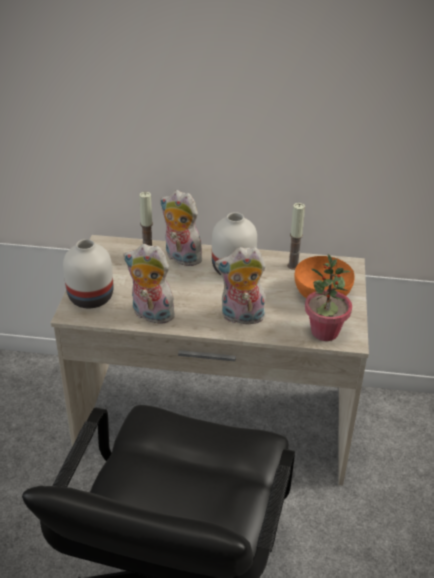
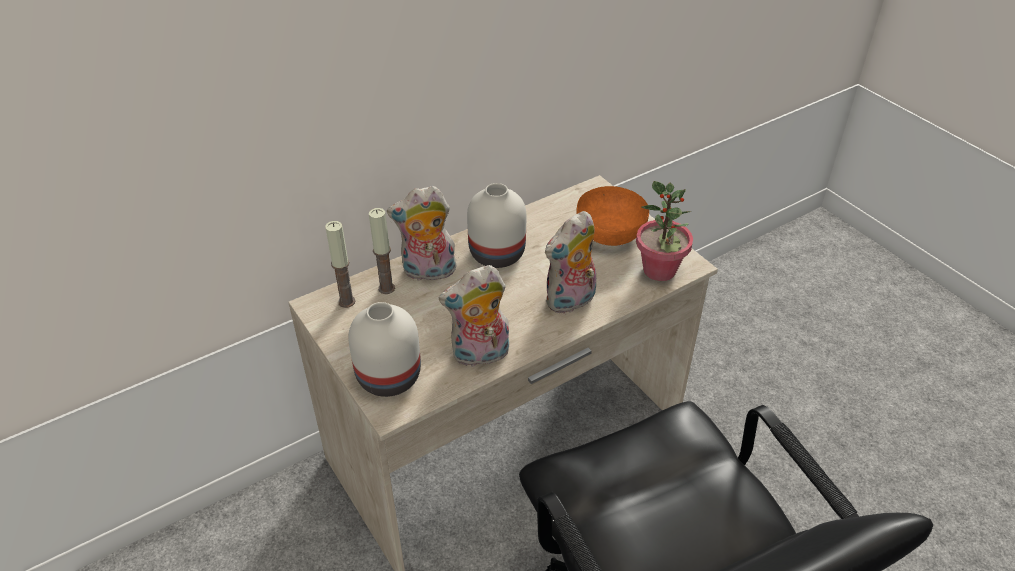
camera: 40 degrees left, 5 degrees up
(293, 266) = (548, 218): candle -> candle (346, 301)

